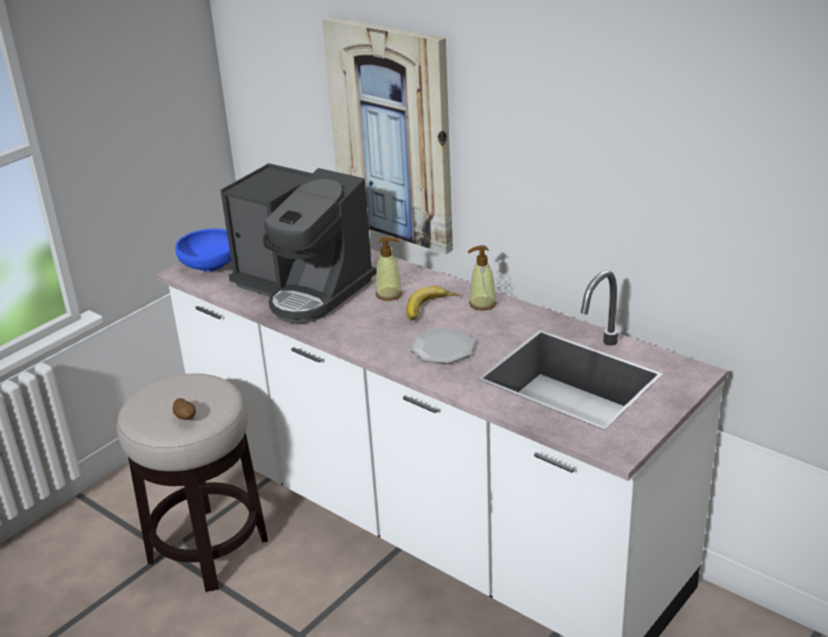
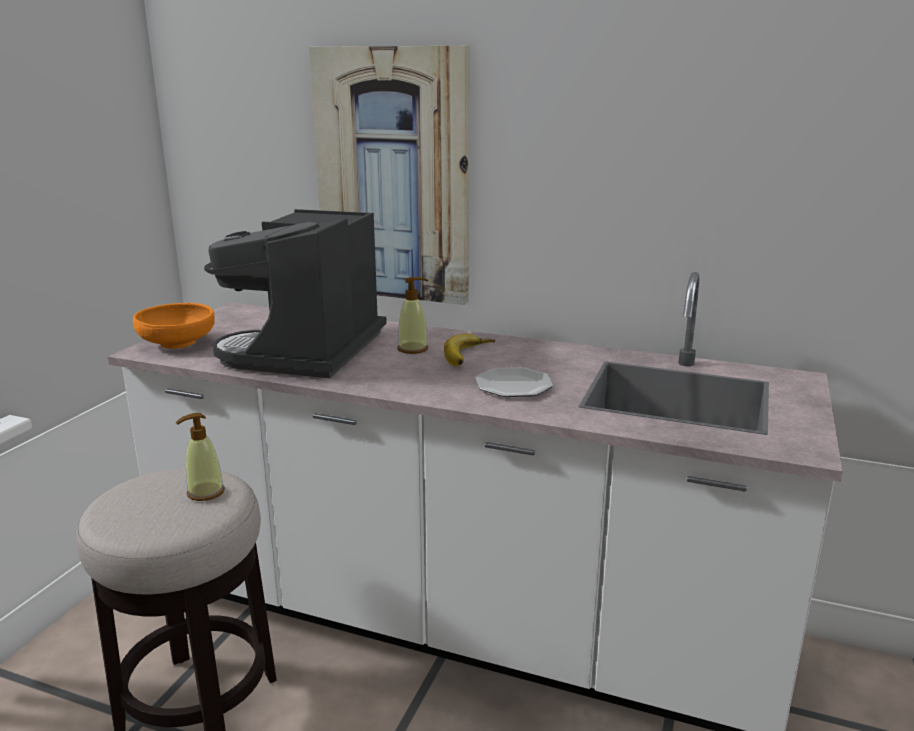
camera: 20 degrees left, 10 degrees down
(186, 418) = (184, 516): potato -> none
(210, 265) = (177, 343): blue bowl -> orange bowl
(303, 288) = (307, 352): coffee machine -> coffee machine turned 90 degrees clockwise
(482, 304) = (523, 347): soap dispenser -> soap dispenser (205, 492)

